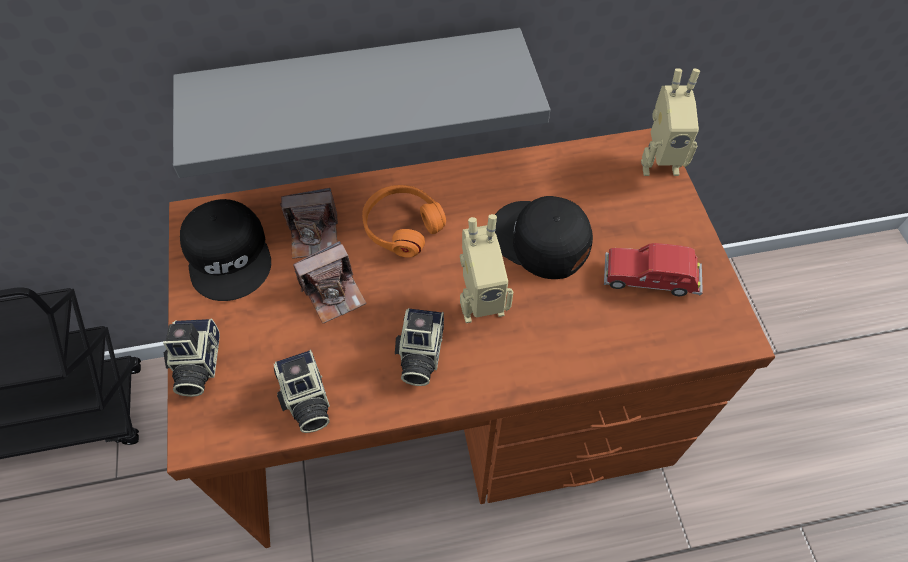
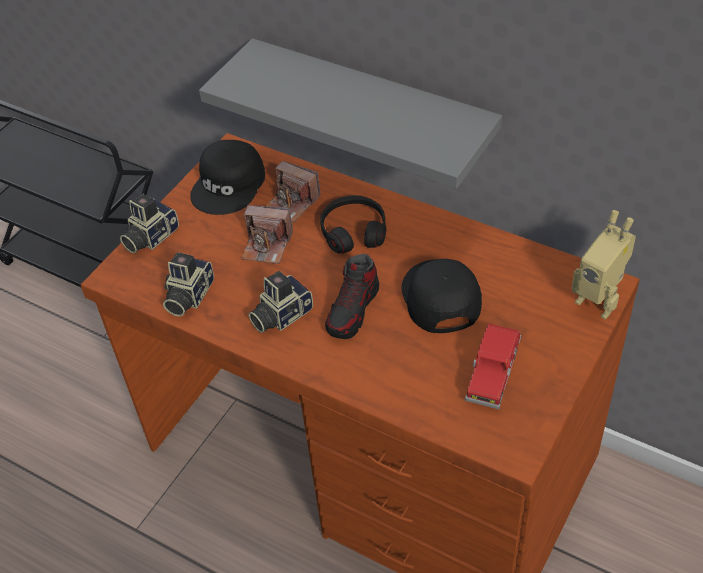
camera: 45 degrees right, 10 degrees down
(402, 226) = (353, 231): orange headphones -> black headphones
(480, 302) = (353, 310): toy robot -> shoe
(650, 279) = (493, 373): red toy car -> red toy car turned 120 degrees counterclockwise

